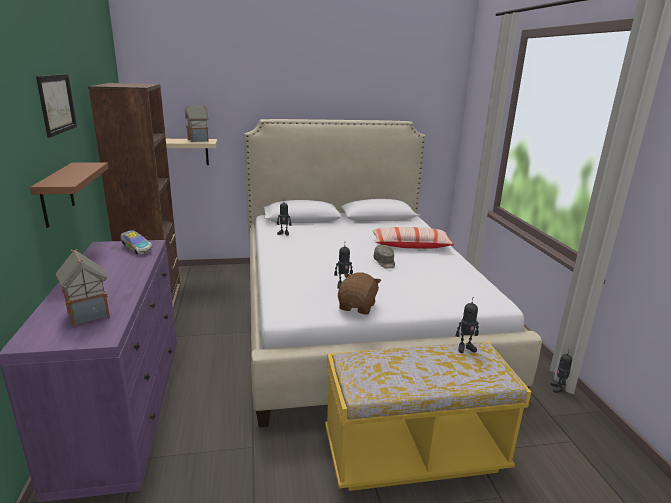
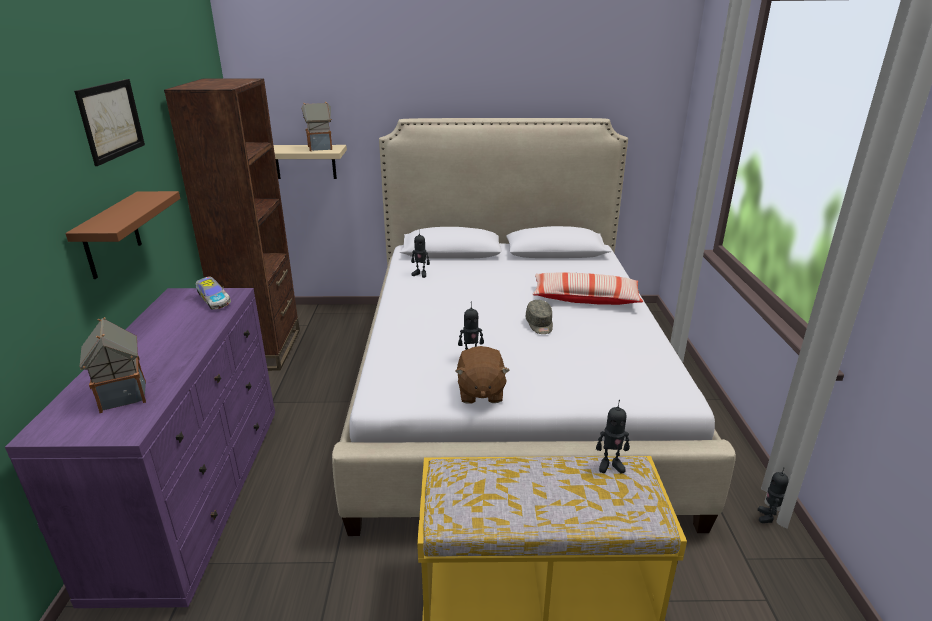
camera: 10 degrees right, 5 degrees up
(357, 307) = (480, 392): brown plush toy -> brown plush toy turned 150 degrees clockwise

